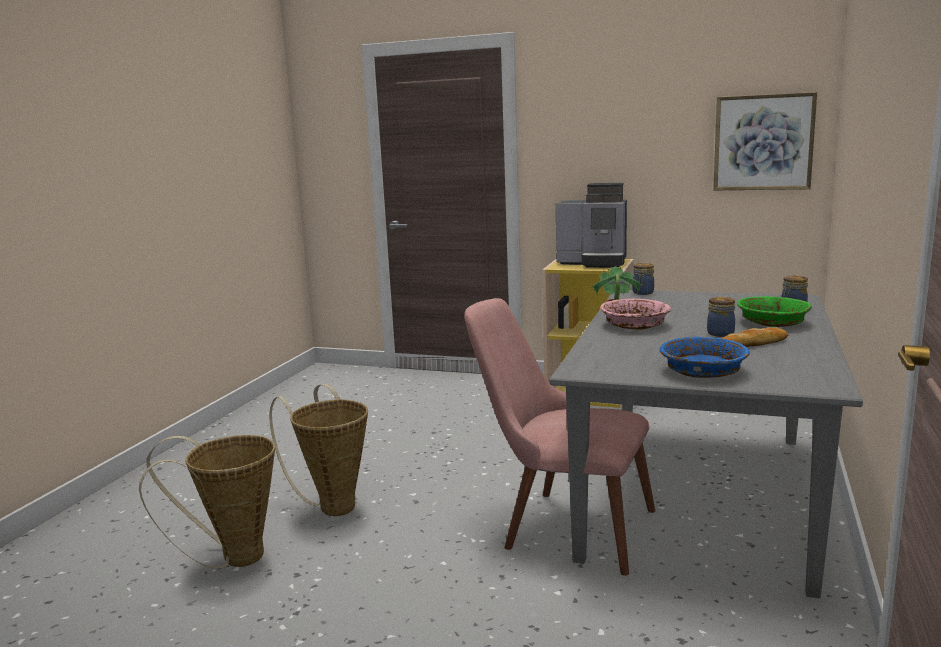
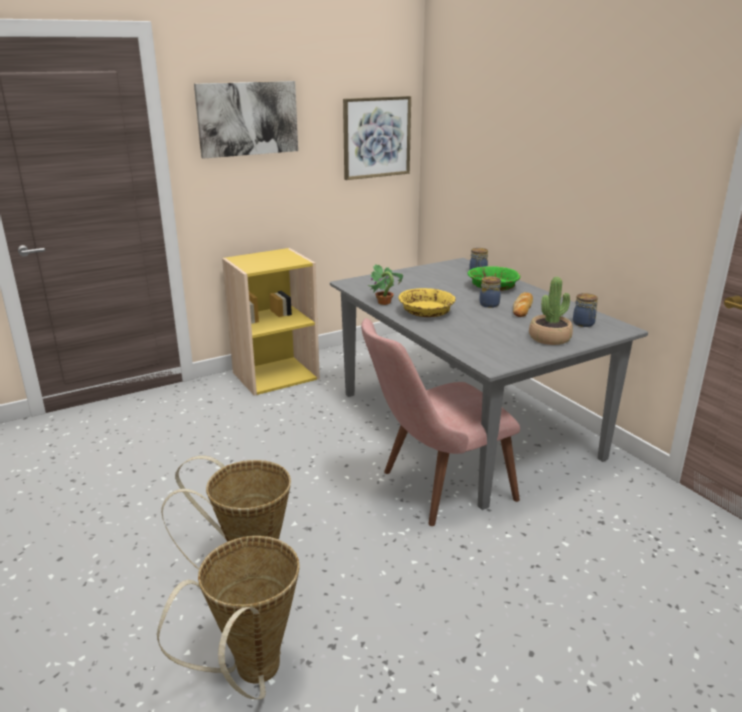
camera: 50 degrees left, 10 degrees up
(594, 262) = (270, 258): coffee machine -> none
(599, 119) = (247, 118): none -> picture
(635, 325) = (426, 312): pink bowl -> yellow bowl
(642, 293) = (359, 280): jar -> jar (584, 324)
(703, 371) = (549, 338): blue bowl -> potted plant

